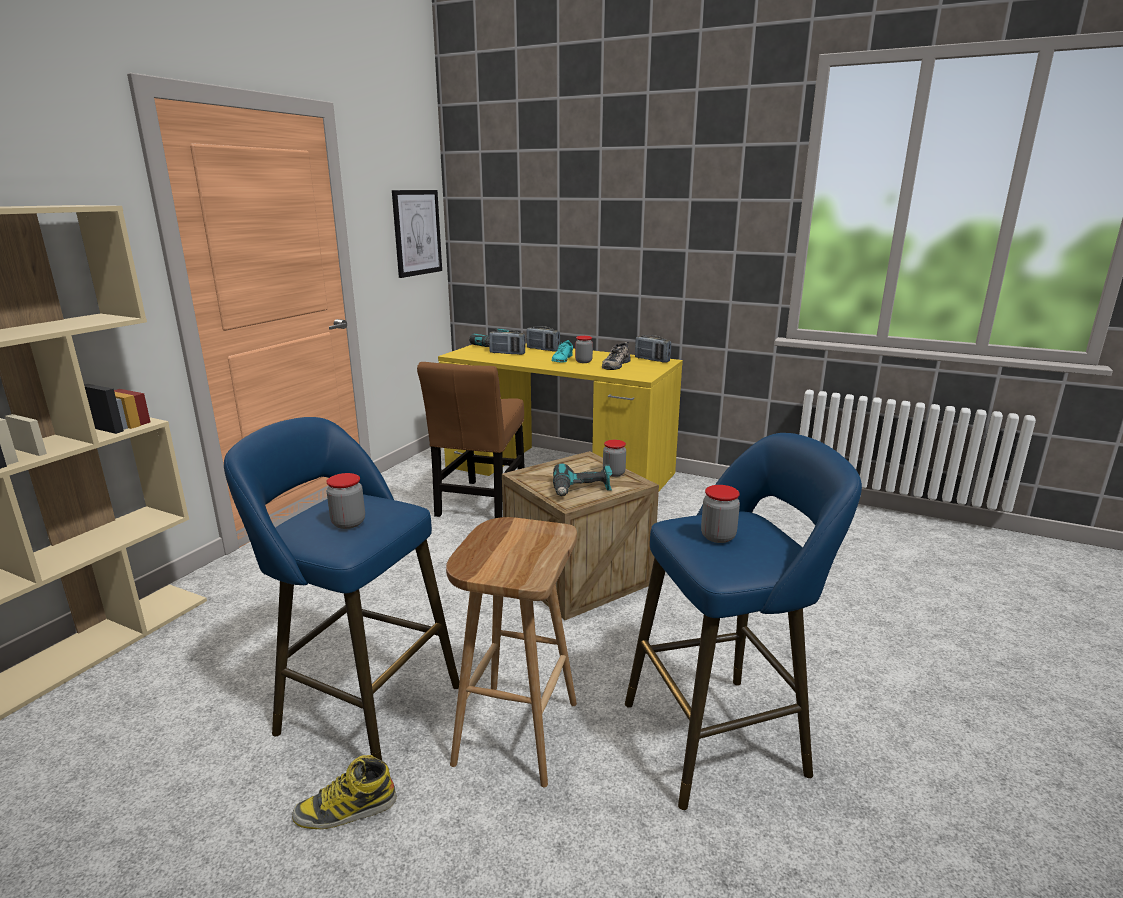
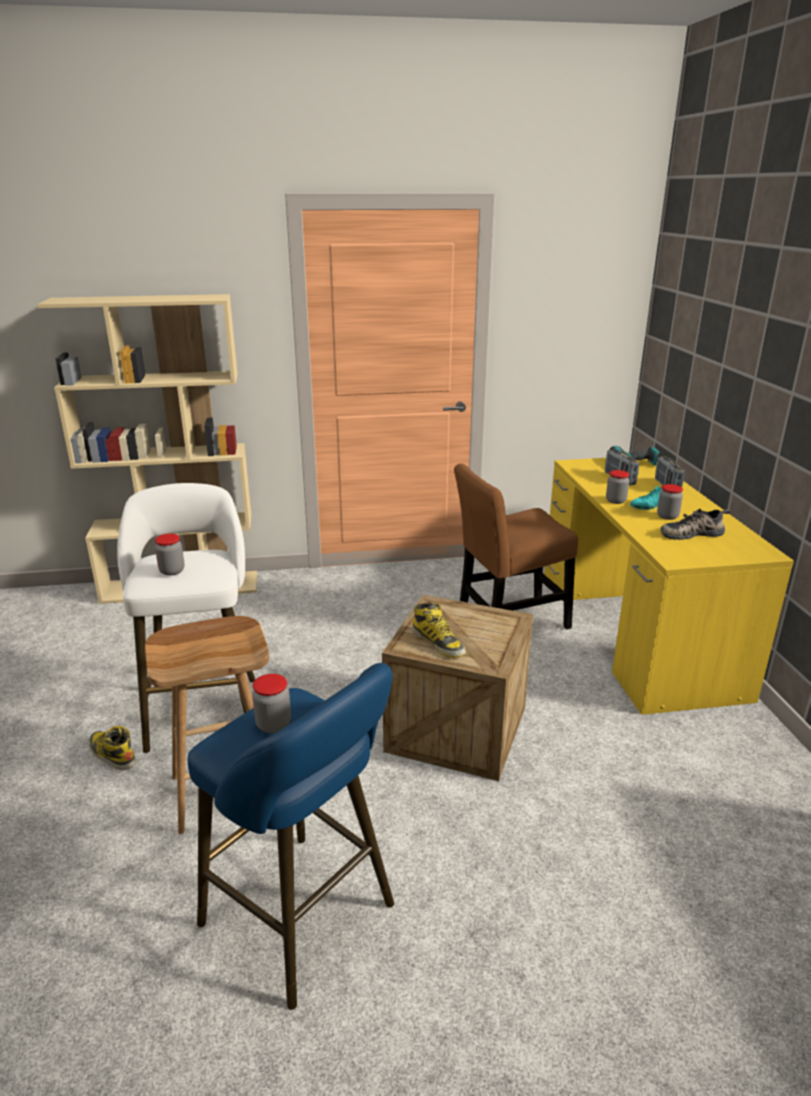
camera: 55 degrees right, 5 degrees up
(361, 706) = (203, 708): blue stool -> white stool
(417, 232) = (594, 324): picture -> none
(582, 490) = (438, 643): power drill -> boot
(614, 473) = (497, 645): jar -> jar (615, 501)
(652, 360) = (751, 545): radio -> none

